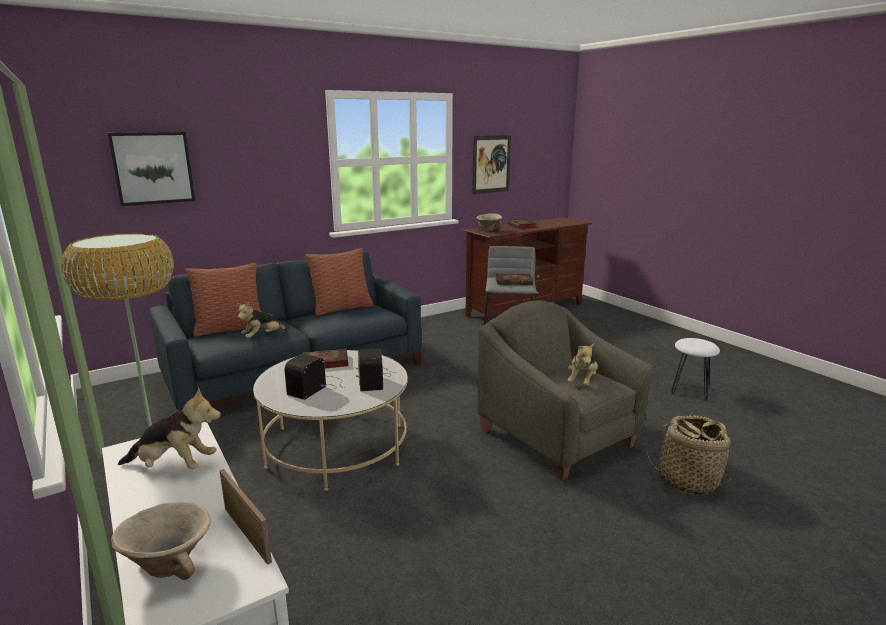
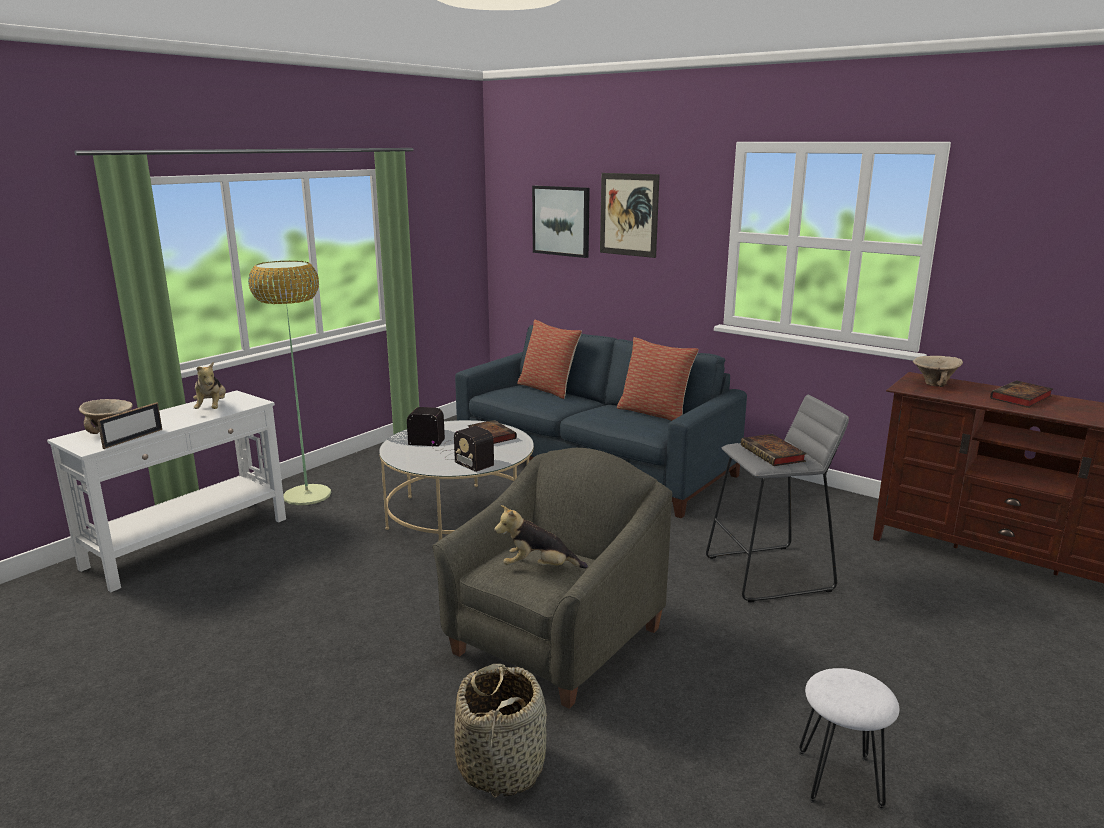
camera: 70 degrees right, 0 degrees up
(263, 336) = (534, 402): plush toy -> none
(373, 378) = (468, 459): radio -> radio turned 105 degrees counterclockwise
(491, 164) = (1027, 273): picture -> picture (628, 214)

